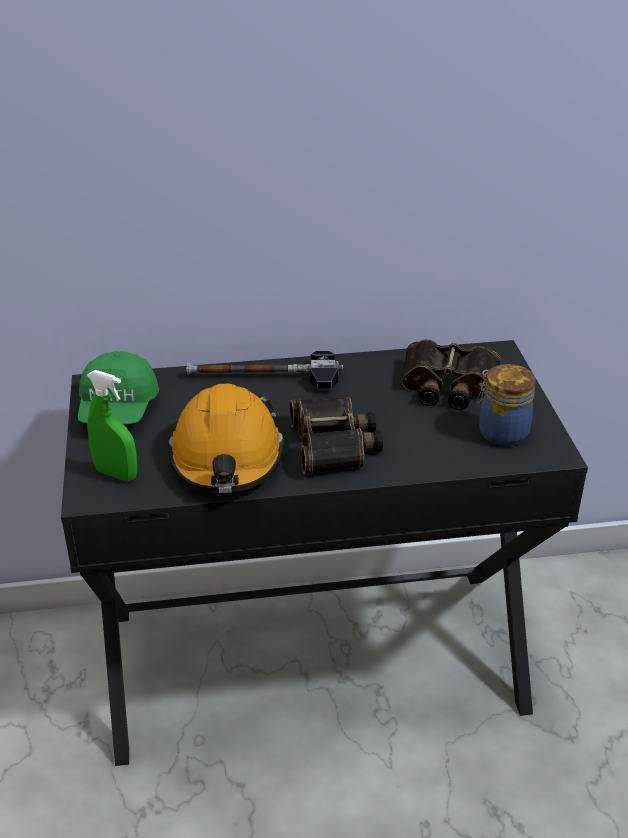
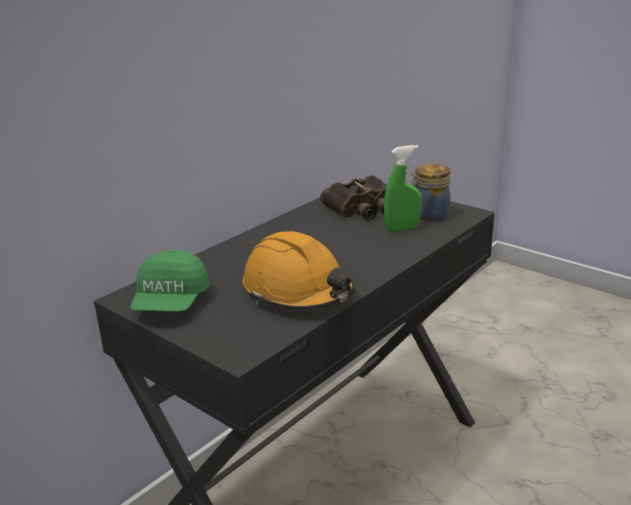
camera: 40 degrees left, 10 degrees down
(116, 474) = (236, 334): green spray bottle -> green spray bottle (402, 229)
(118, 410) = (171, 303): green cap -> green cap turned 45 degrees clockwise
(264, 377) = (247, 246): hammer -> none
(334, 444) = (352, 257): binoculars -> none

